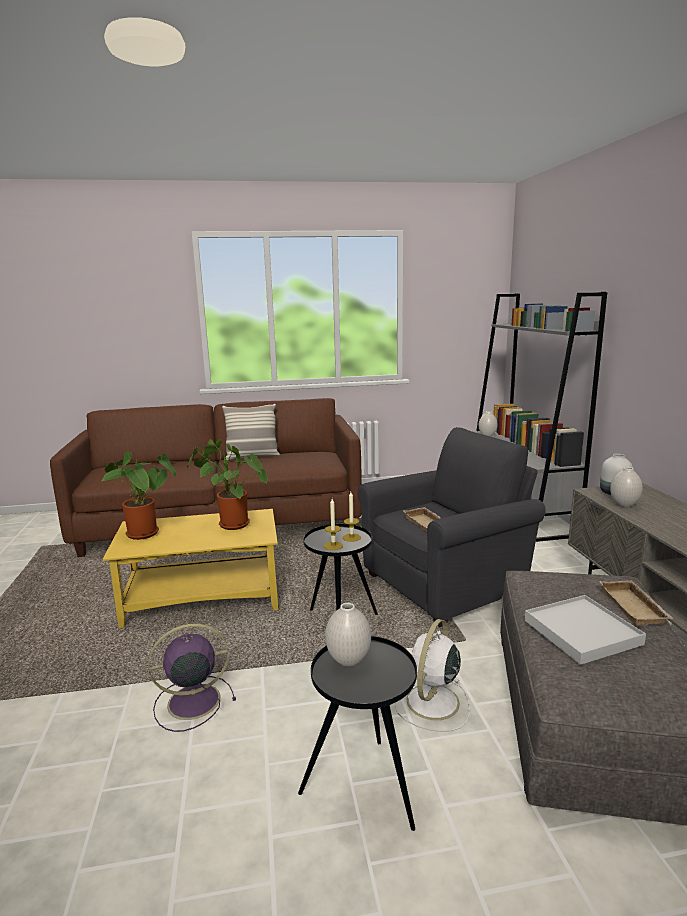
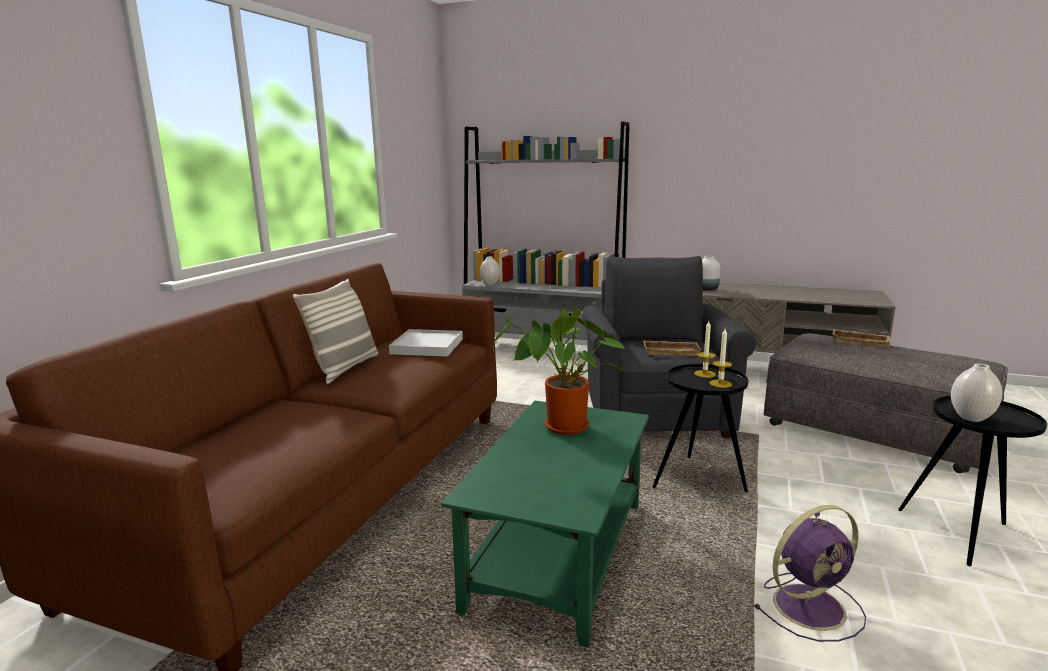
camera: 60 degrees left, 0 degrees up
(146, 534) = (531, 487): potted plant -> none
(191, 702) = (811, 606): purple fan -> purple fan turned 120 degrees counterclockwise
(204, 598) = (558, 553): yellow coffee table -> green coffee table
(432, 703) = (846, 474): white fan -> none
(582, 632) = (894, 359): white tray -> white tray (427, 346)
(623, 505) = (733, 293): white vase -> none

